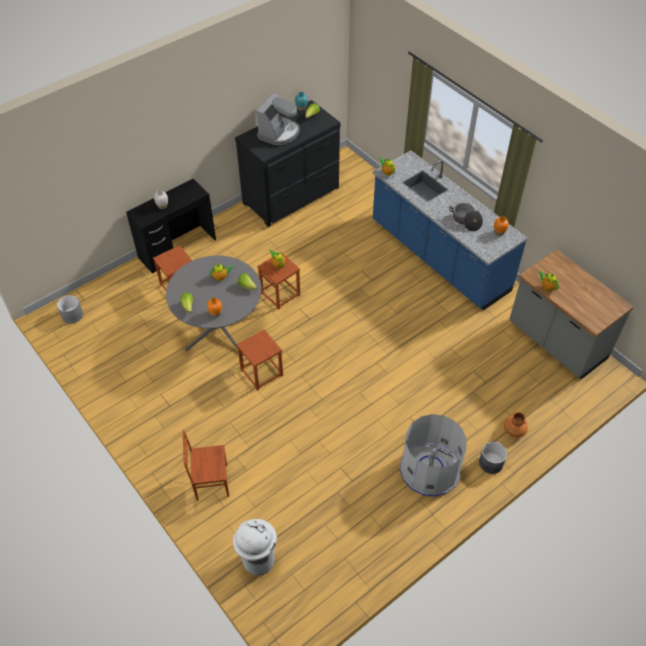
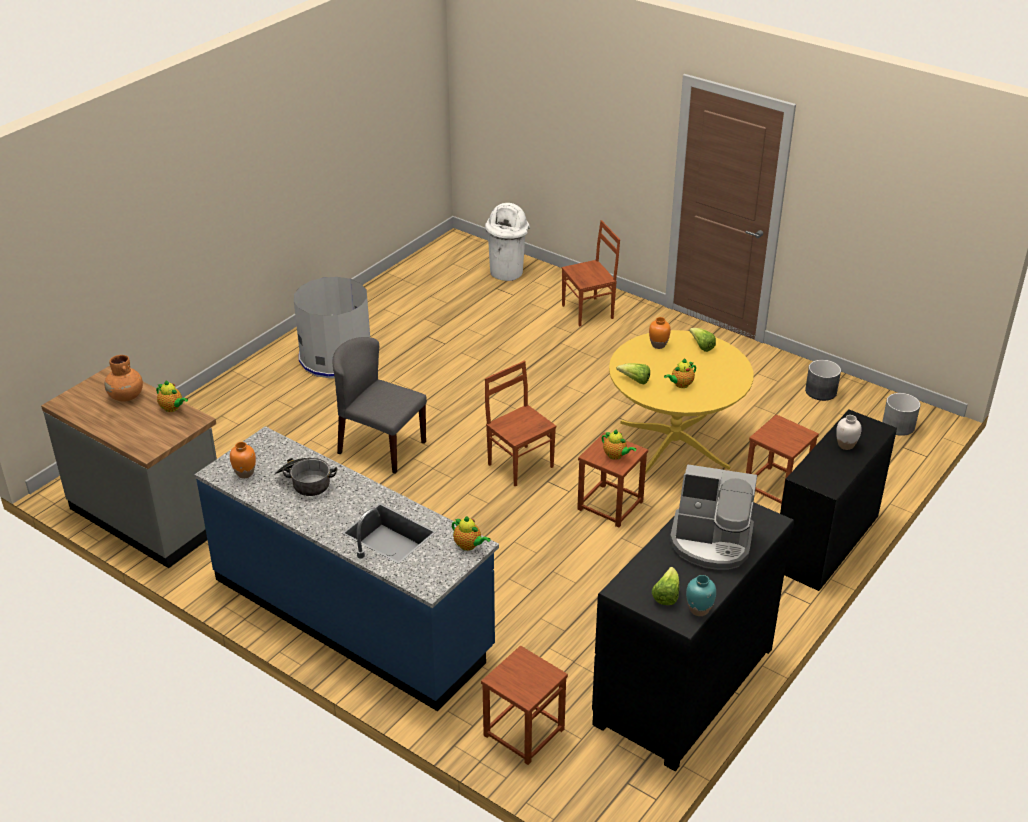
camera: 165 degrees right, 15 degrees down
(220, 329) = (674, 445): grey dining table -> yellow dining table
(262, 373) = (584, 409): brown stool -> brown stool (523, 732)
(279, 133) = (711, 542): coffee machine -> coffee machine turned 90 degrees counterclockwise
(321, 334) = (520, 465): none -> brown chair
(407, 367) = (381, 447): none -> grey chair
(490, 463) = (260, 374): grey planter -> grey planter (821, 392)
(514, 430) = (228, 407): orange vase -> orange vase (126, 396)

